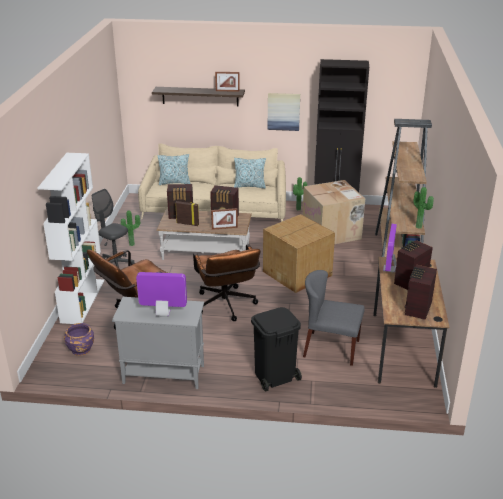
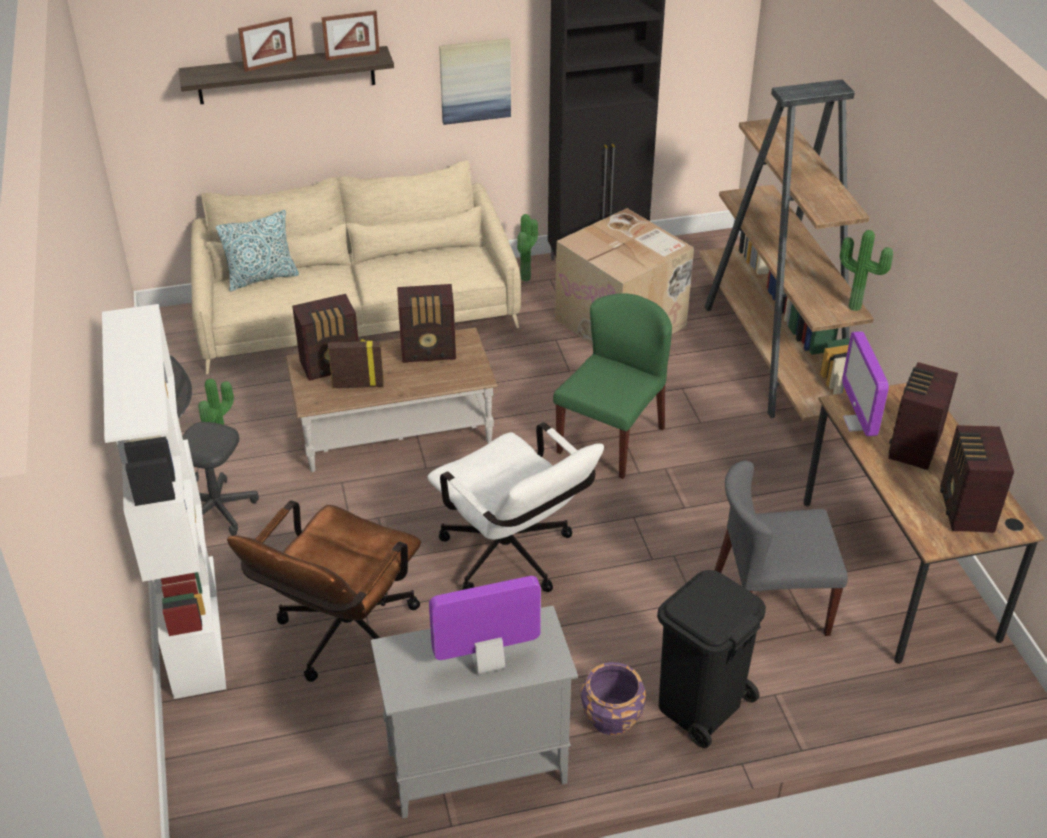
camera: 20 degrees left, 10 degrees up
(81, 349) = (261, 755): purple planter -> purple planter (611, 717)
(224, 228) = (443, 379): picture frame -> picture frame (270, 65)
(226, 307) = (513, 560): brown office chair -> white office chair
(249, 186) = (429, 255): pillow -> none
(298, 273) = (611, 439): cardboard box -> green chair

